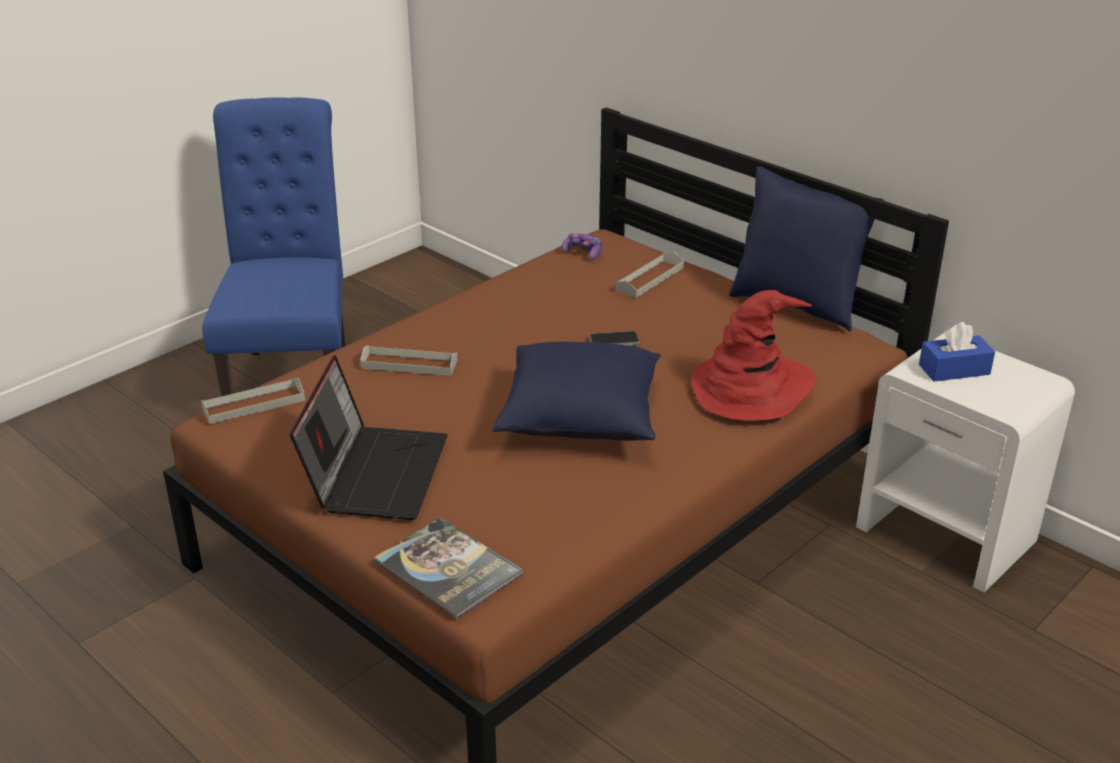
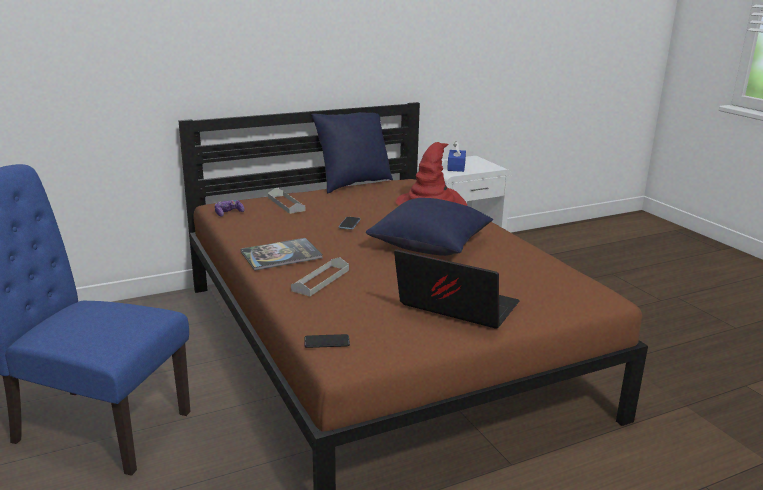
camera: 70 degrees left, 10 degrees down
(254, 404) = (327, 342): grey tray -> phone
(448, 568) = (569, 301): book -> book (281, 255)

